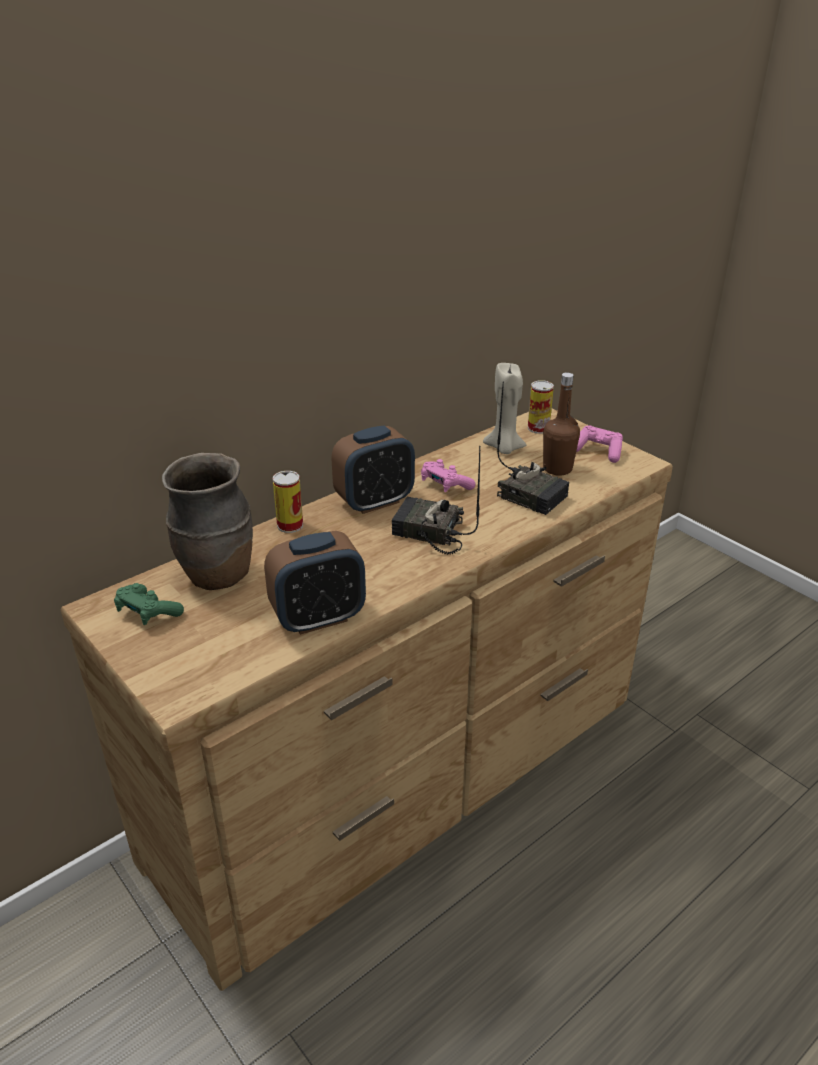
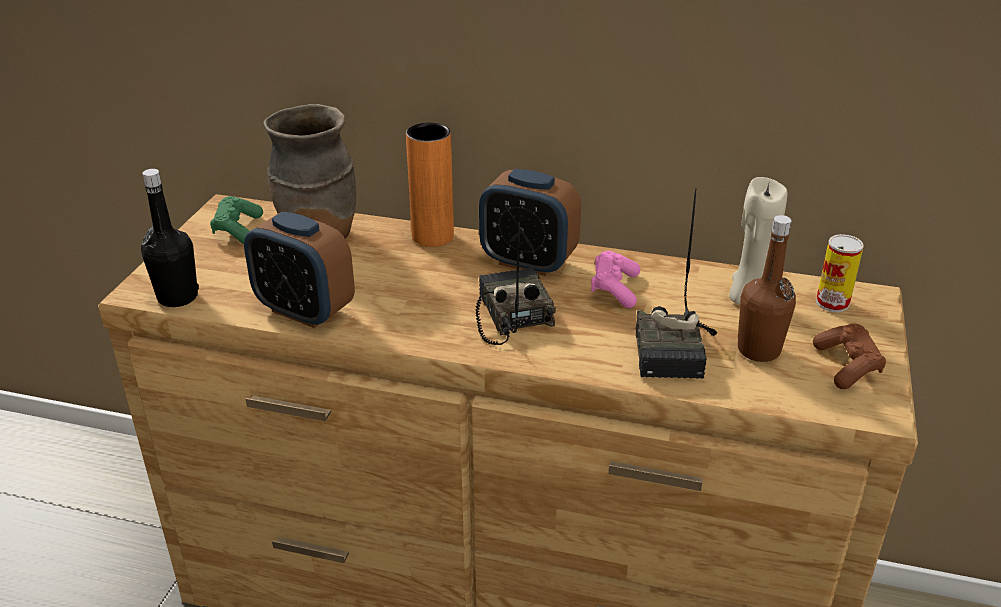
camera: 55 degrees right, 0 degrees up
(215, 678) = (178, 297): none -> black bottle
(290, 525) = (432, 236): can -> orange vase
(597, 452) = (847, 366): pink game controller -> brown game controller

